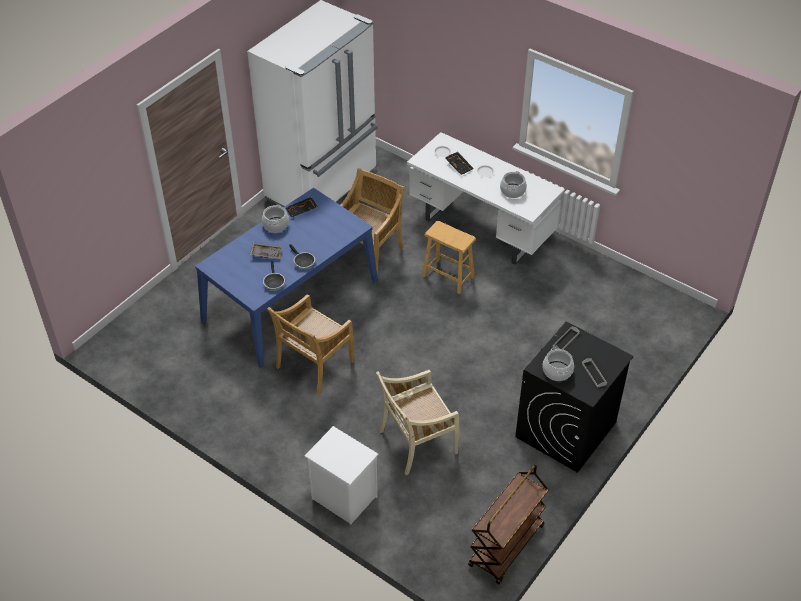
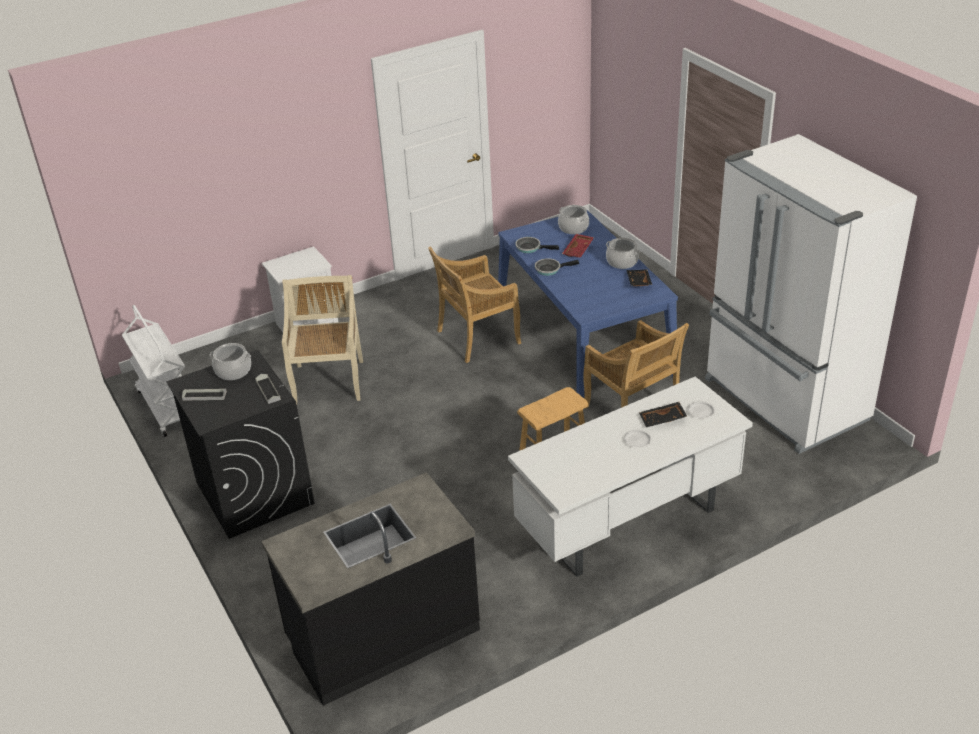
camera: 115 degrees right, 10 degrees down
(266, 253) = (578, 250): grey tray -> red tray
(314, 365) = (477, 338): beige chair -> beige chair turned 90 degrees counterclockwise
(506, 547) = (167, 407): brown cart -> white cart
(512, 191) = (582, 455): cooking pot -> cooking pot (573, 228)
(635, 309) = (382, 635): none -> black counter

